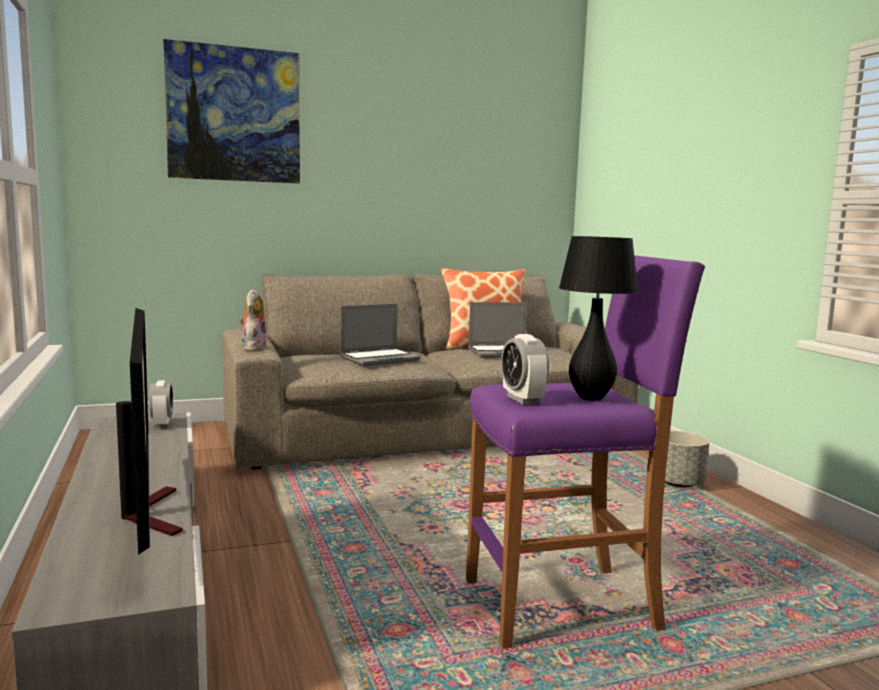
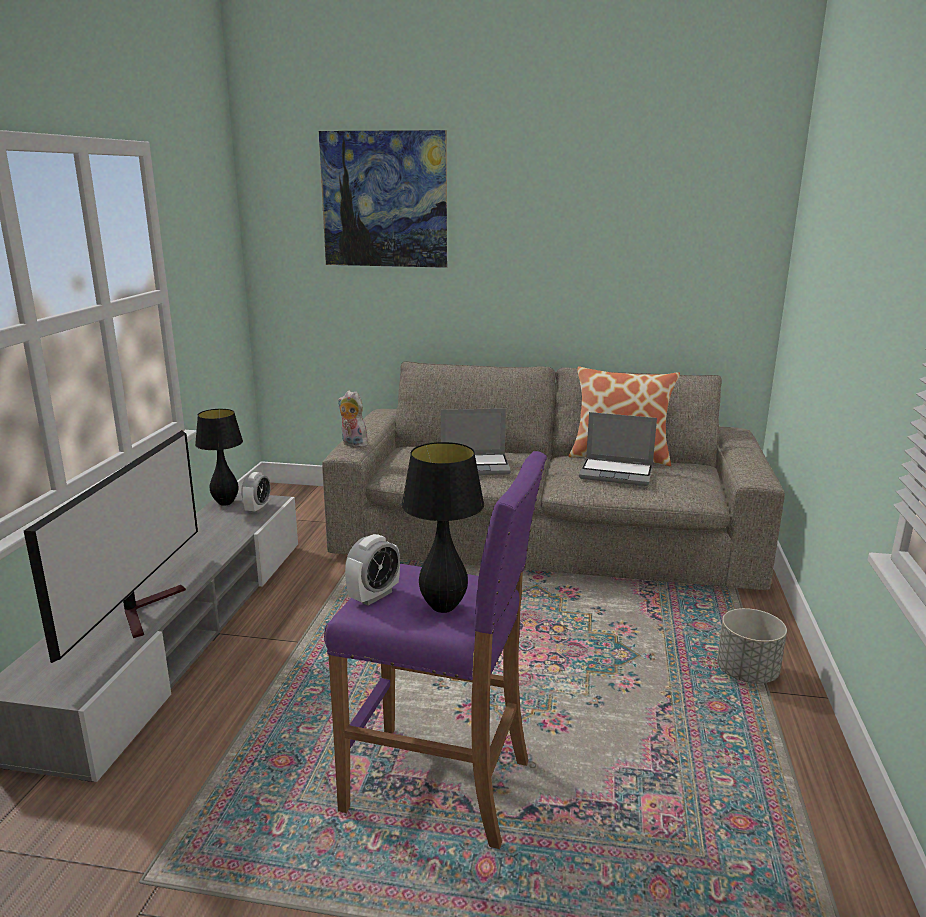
camera: 30 degrees right, 10 degrees up
(114, 425) = (225, 503): none -> black table lamp
(253, 348) = (352, 444): plush toy -> plush toy turned 90 degrees counterclockwise
(522, 399) = (374, 596): alarm clock -> alarm clock turned 150 degrees counterclockwise

